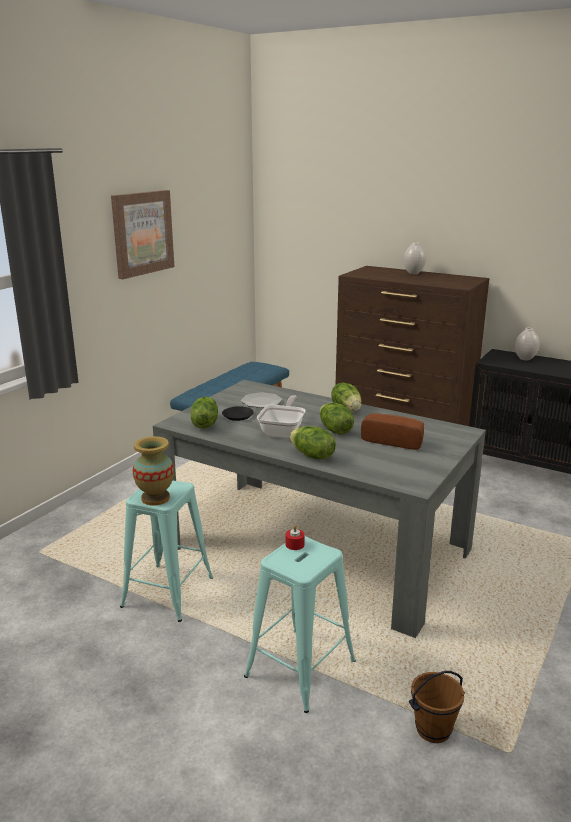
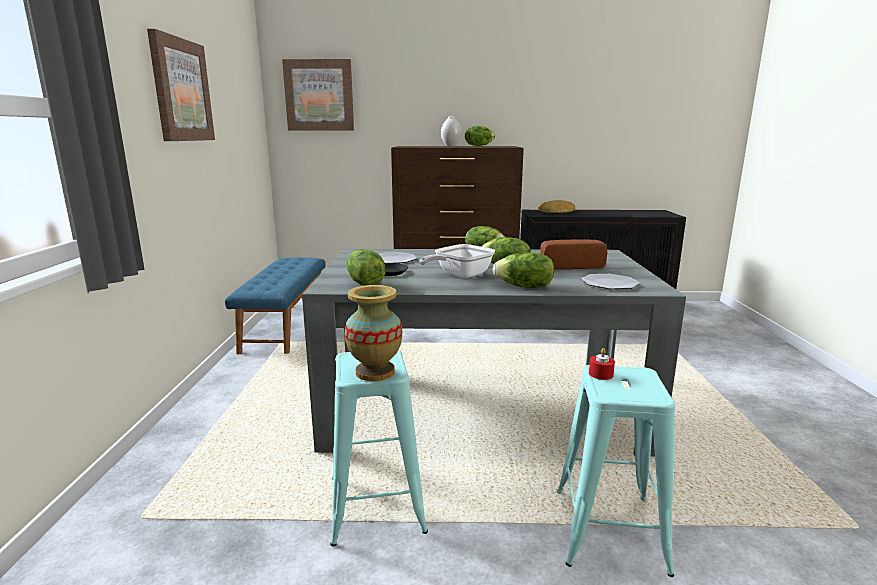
camera: 30 degrees left, 5 degrees down
(283, 431) = (459, 275): frying pan -> frying pan turned 120 degrees counterclockwise
(299, 209) = (319, 95): none -> picture
(388, 469) = (609, 283): none -> plate
(433, 730) = (786, 536): brown bucket -> none
(443, 276) = (479, 146): none -> lettuce
(525, 359) = (557, 211): white vase -> bread

